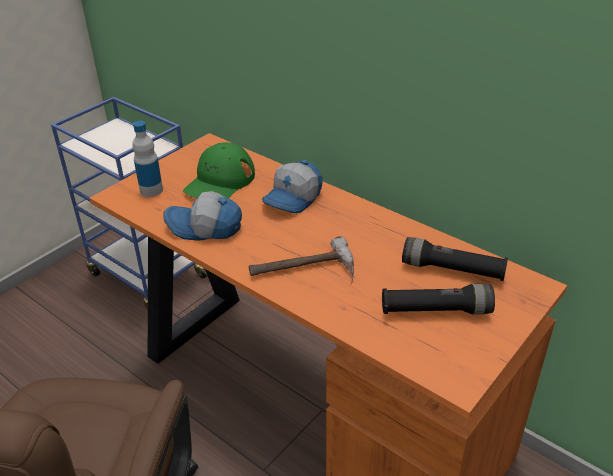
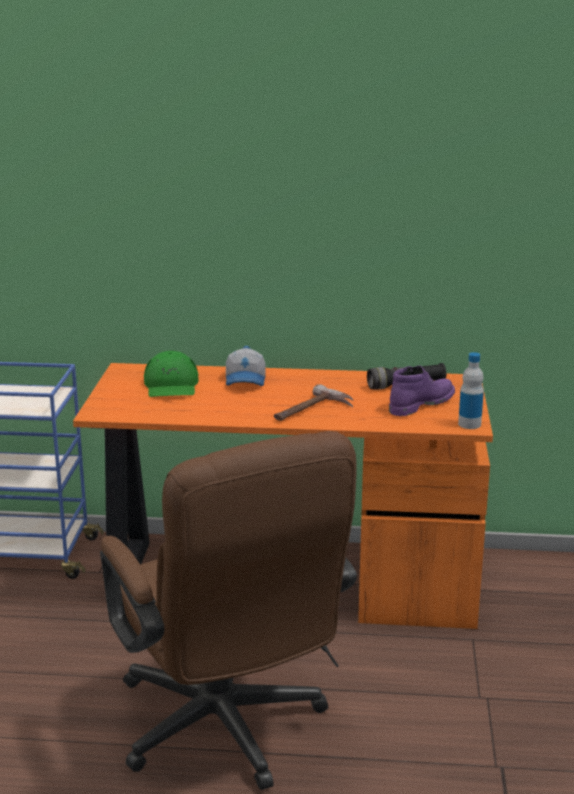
camera: 35 degrees left, 15 degrees down
(151, 190) = (121, 403): bottle -> bottle (469, 424)
(204, 228) = (203, 410): cap -> none
(435, 311) = (420, 404): black flashlight -> purple boot

